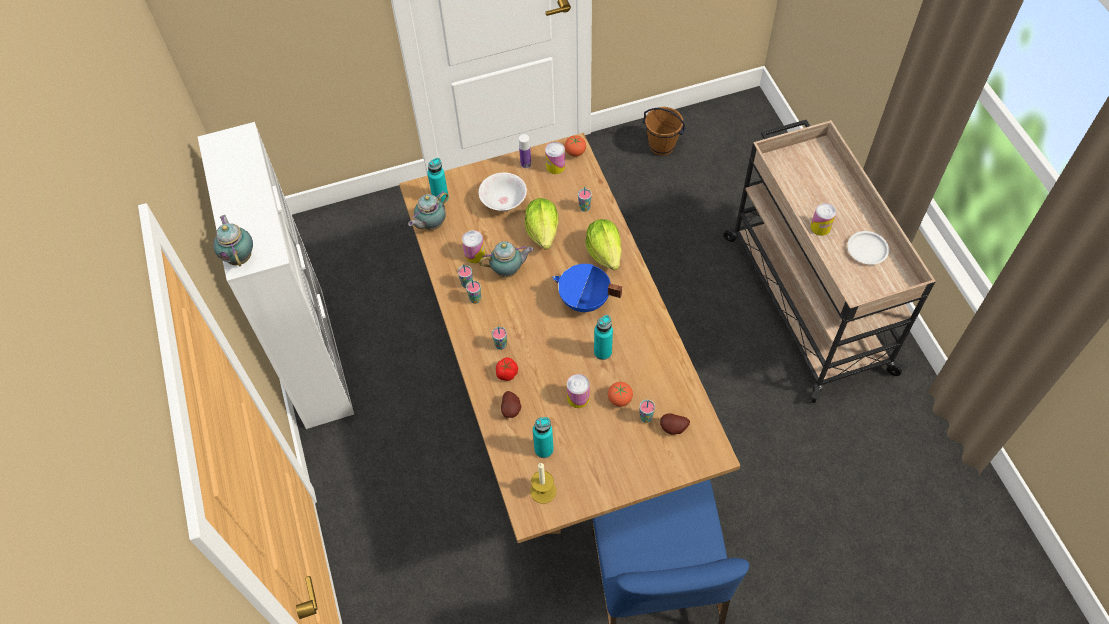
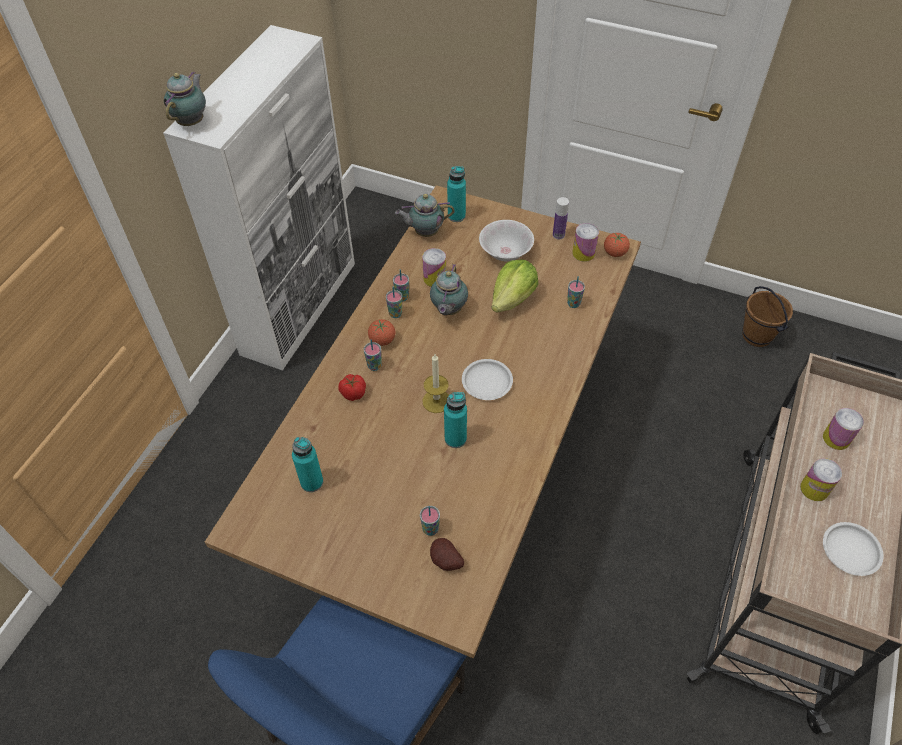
camera: 40 degrees right, 5 degrees down
(508, 271) = (448, 310): teapot -> teapot turned 75 degrees clockwise
(512, 409) = (324, 426): potato -> none
(543, 491) = (271, 518): candle -> candle (436, 401)
(578, 398) = (389, 461): can -> can (836, 438)
(584, 301) = (487, 382): blue cooking pot -> white plate
(604, 253) = (551, 354): lettuce -> none
(619, 399) = (425, 493): tomato -> tomato (382, 340)

